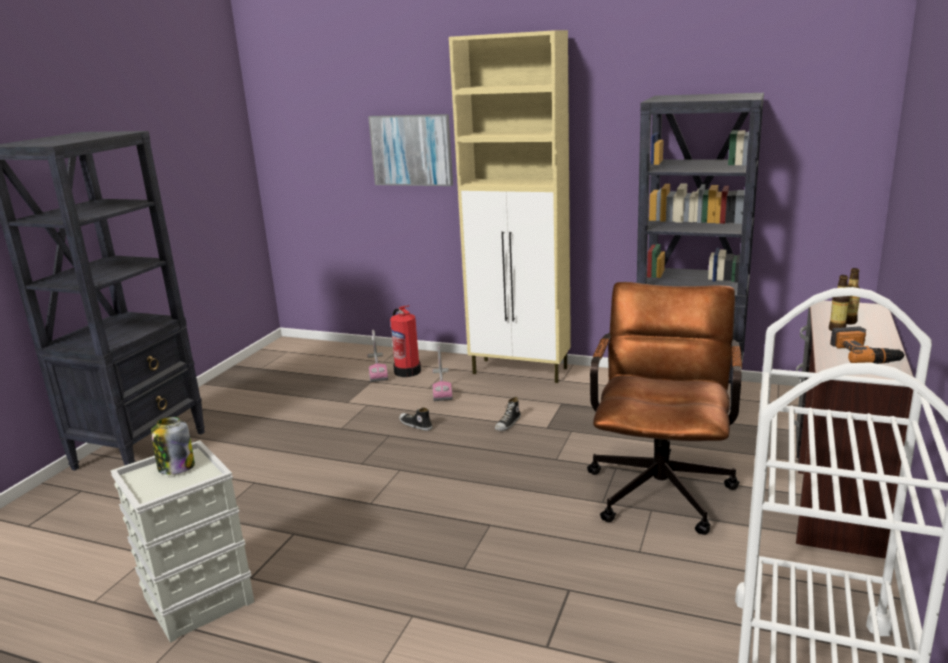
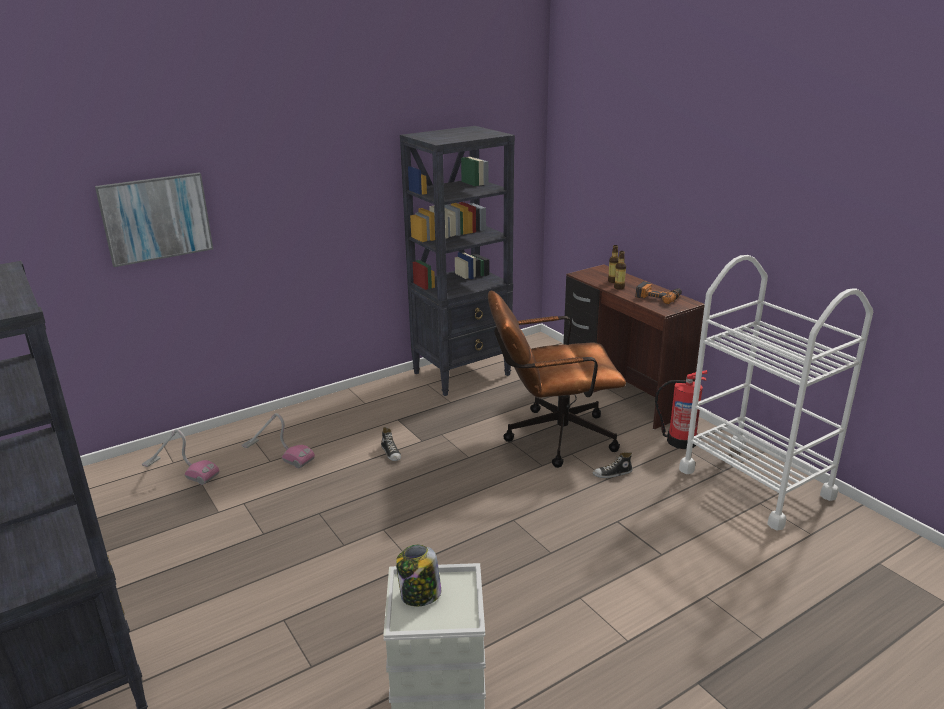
camera: 55 degrees left, 5 degrees up
(407, 371) = (218, 458): fire extinguisher -> fire extinguisher (680, 441)
(415, 425) = (323, 493): shoe -> shoe (612, 474)
(521, 371) = (320, 411): beige cabinet -> none
(661, 485) = (550, 437): brown office chair -> brown office chair turned 60 degrees counterclockwise

